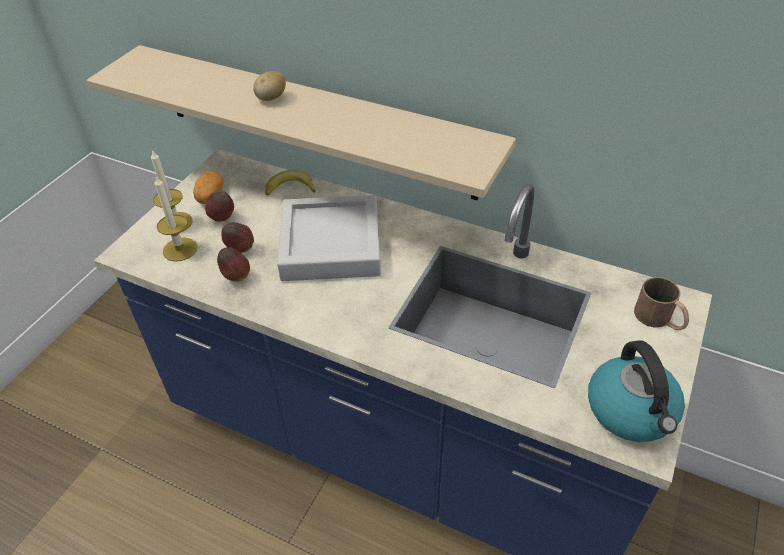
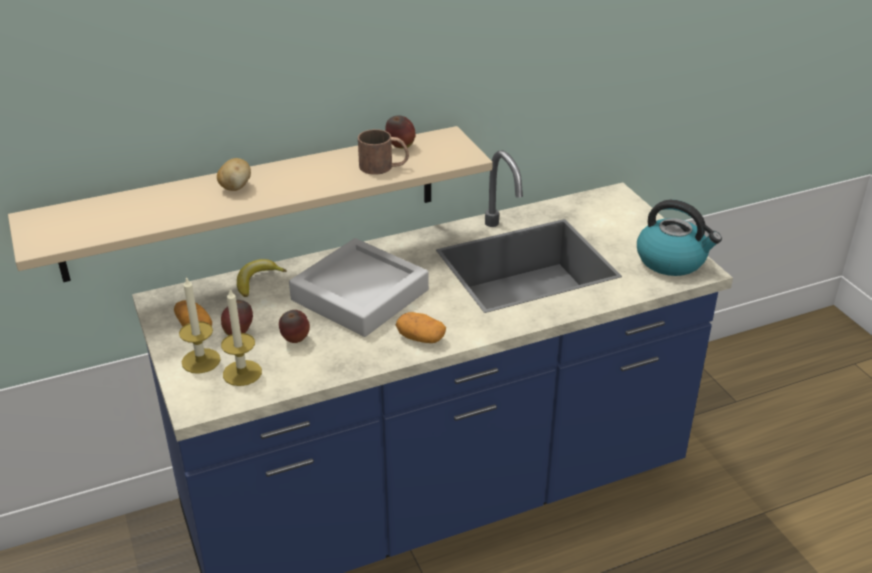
camera: 50 degrees left, 10 degrees down
(236, 277) = (325, 358): apple -> apple (400, 147)
(312, 312) = (420, 338): none -> potato
(659, 319) = (618, 210): brown mug -> brown mug (384, 166)

